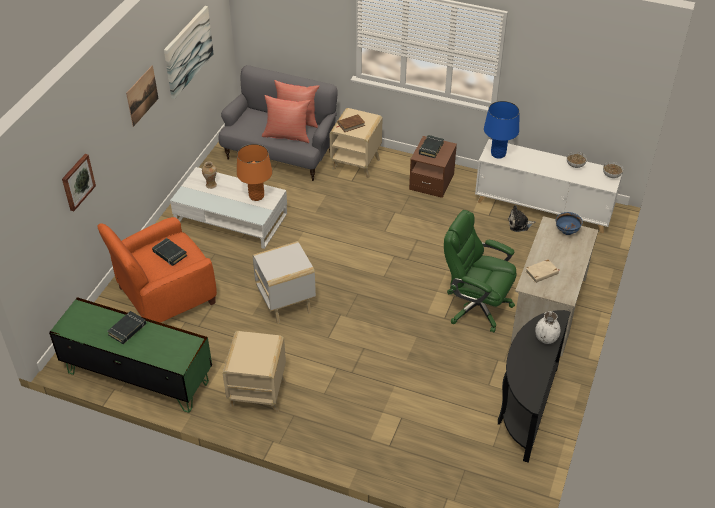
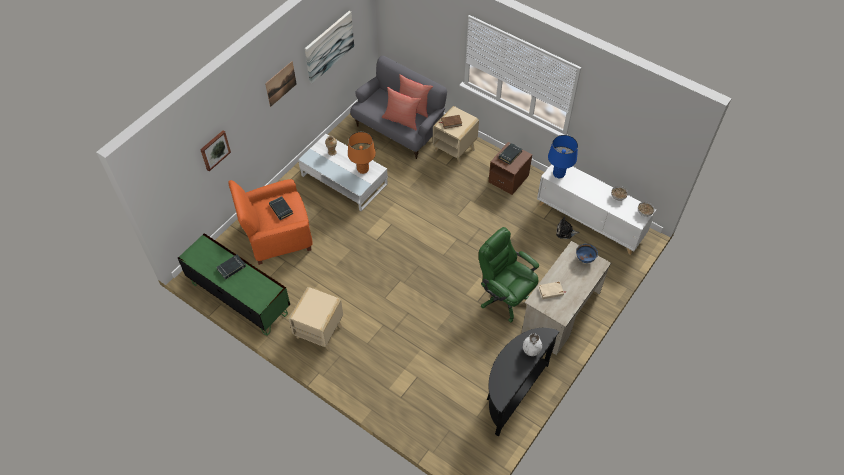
camera: 15 degrees right, 10 degrees up
(285, 302) = (362, 260): white side table -> none

